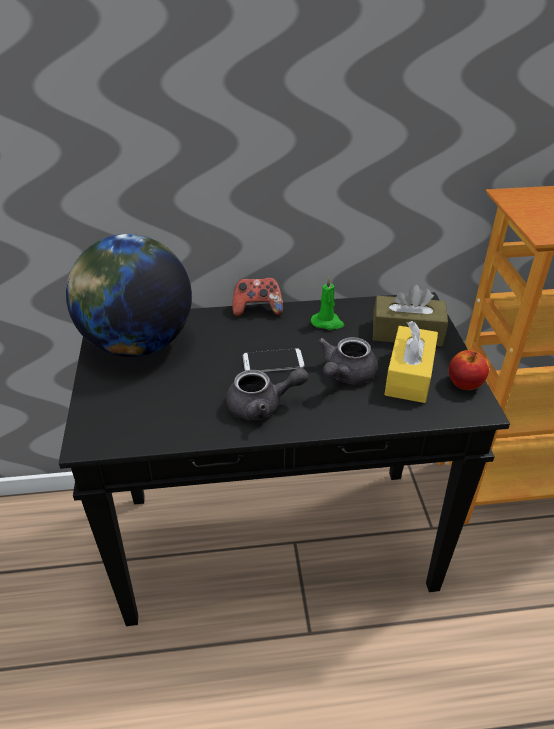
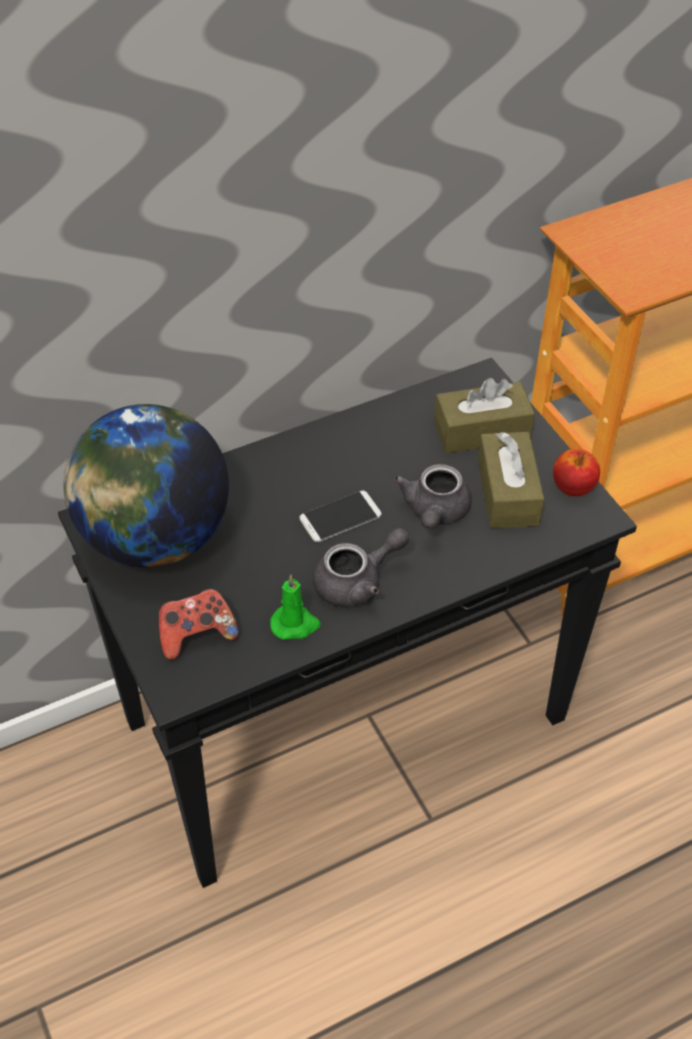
camera: 20 degrees left, 10 degrees up
(257, 309) = (282, 442): game controller -> game controller (197, 635)
(327, 323) = (380, 441): green candle -> green candle (295, 624)
(409, 375) = (507, 493): yellow tissue box -> brown tissue box

